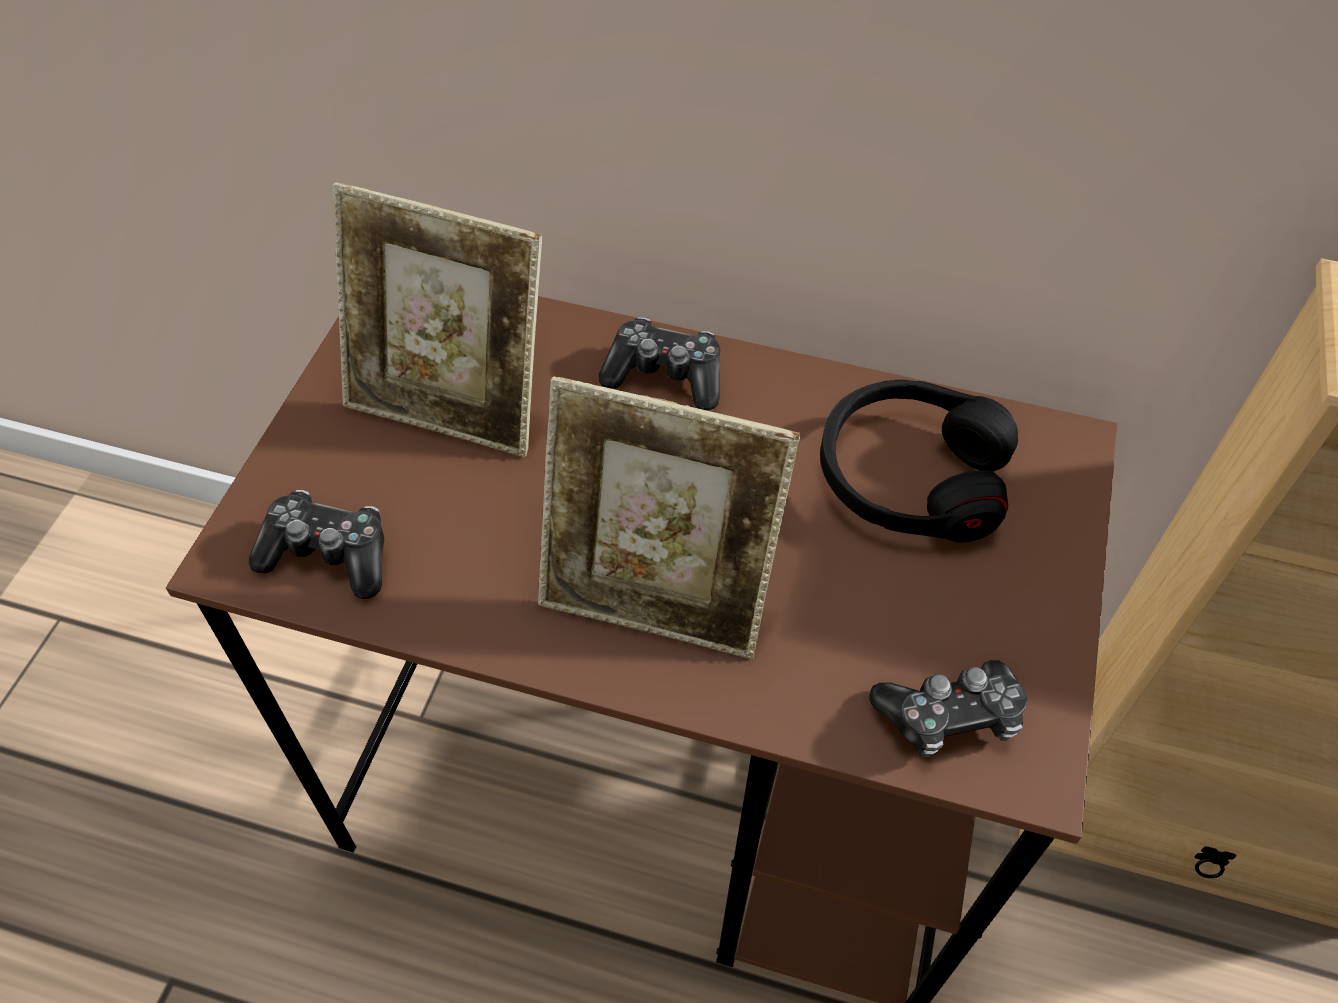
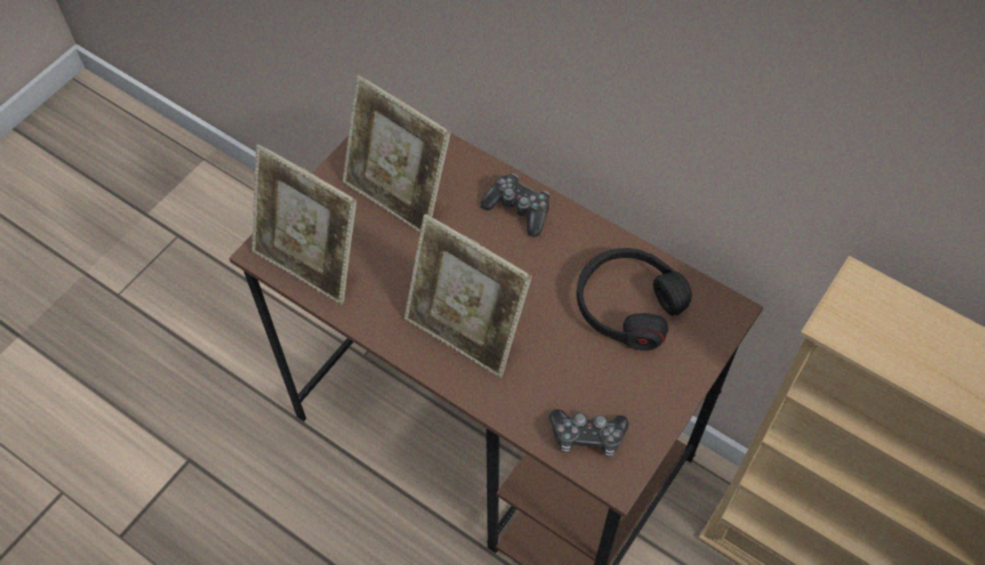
camera: 20 degrees right, 5 degrees up
(328, 554) = (310, 263): game controller -> picture frame

